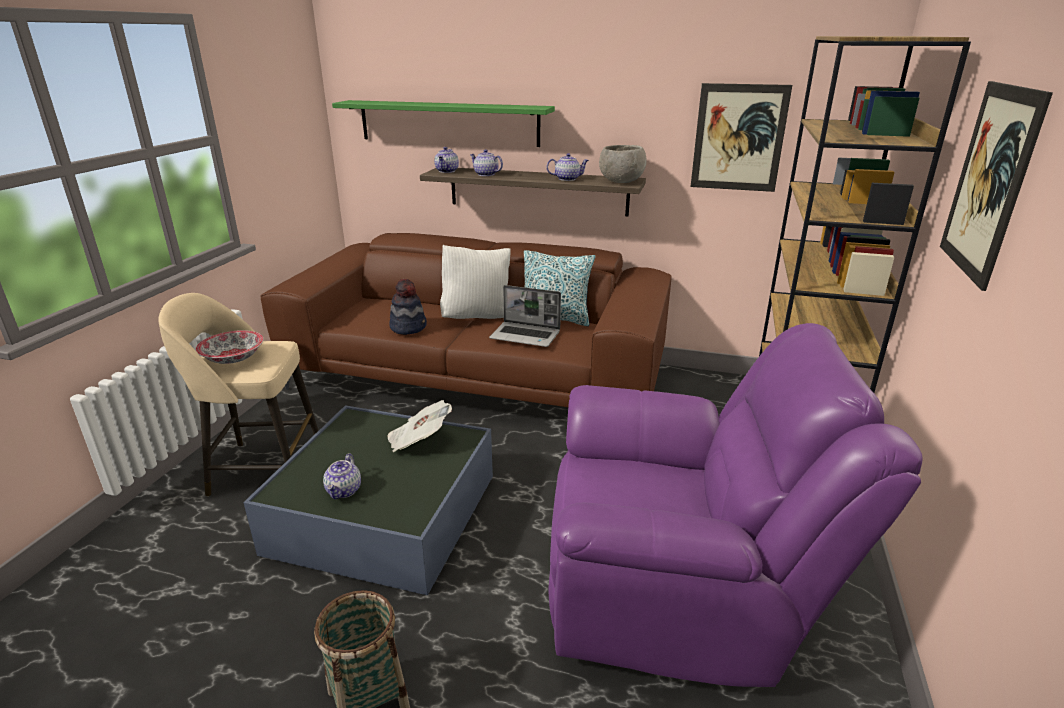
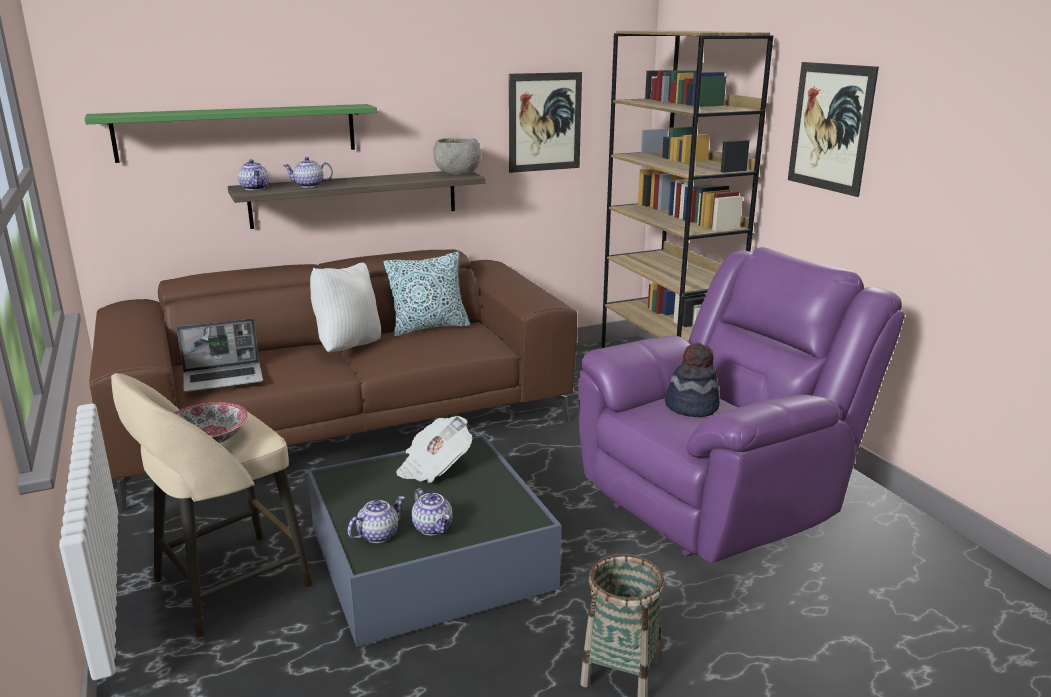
camera: 40 degrees left, 5 degrees down
(408, 327) = (294, 374): hat -> hat (691, 407)
(526, 335) = (429, 347): laptop -> laptop (224, 379)
(567, 179) = (403, 179): teapot -> teapot (378, 534)

